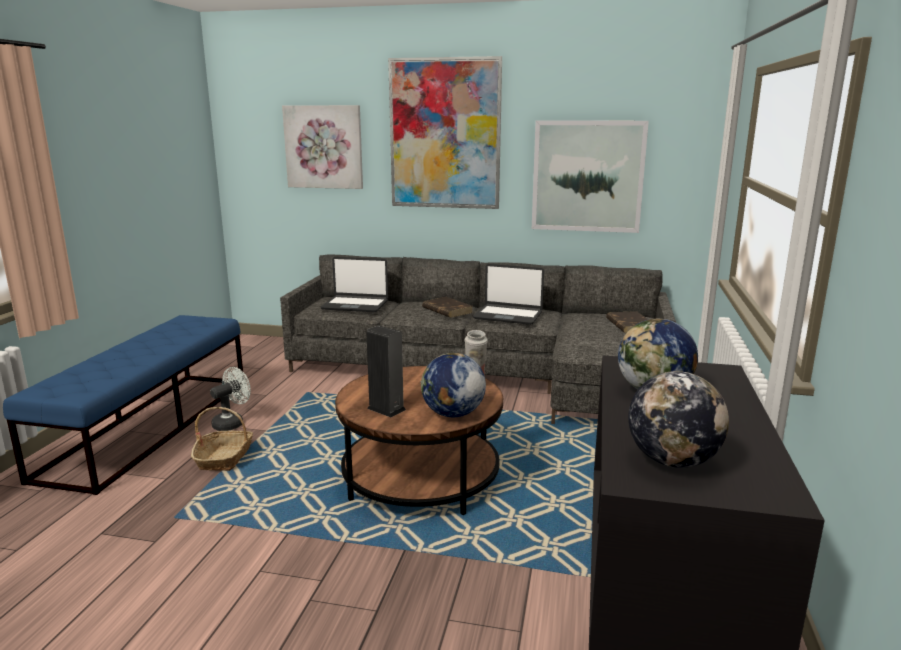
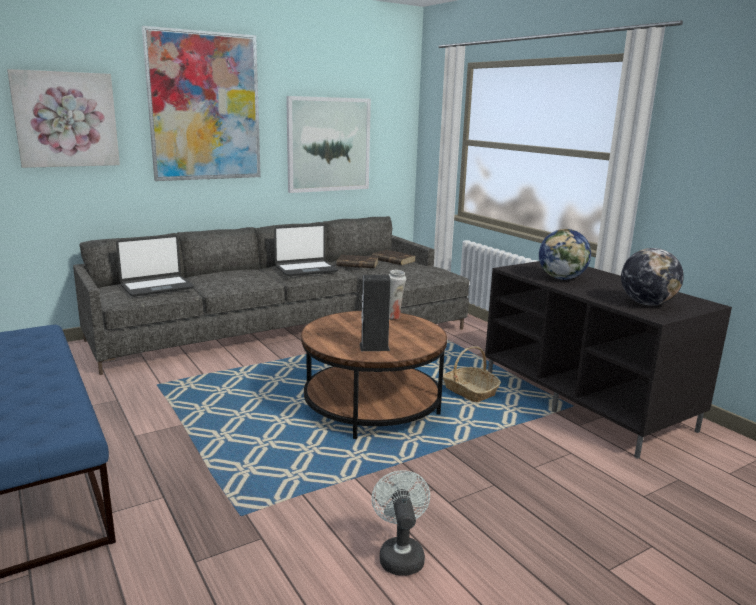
camera: 45 degrees left, 0 degrees up
(225, 458) = (187, 458): basket -> basket (469, 391)
(232, 423) = (132, 432): white fan -> white fan (400, 554)
(447, 310) = (250, 275): brown book -> brown book (357, 264)
(452, 414) = (421, 336): globe -> none

